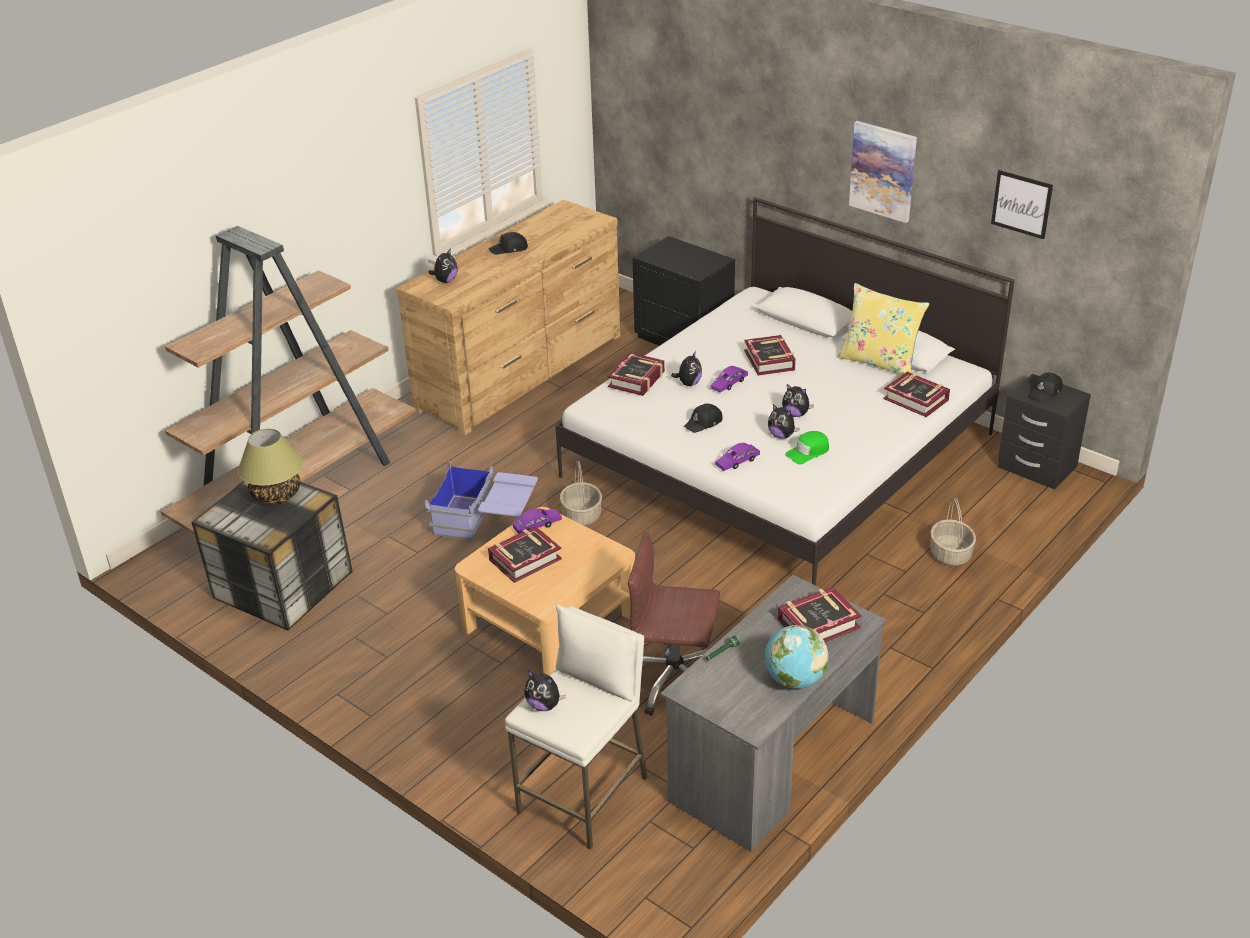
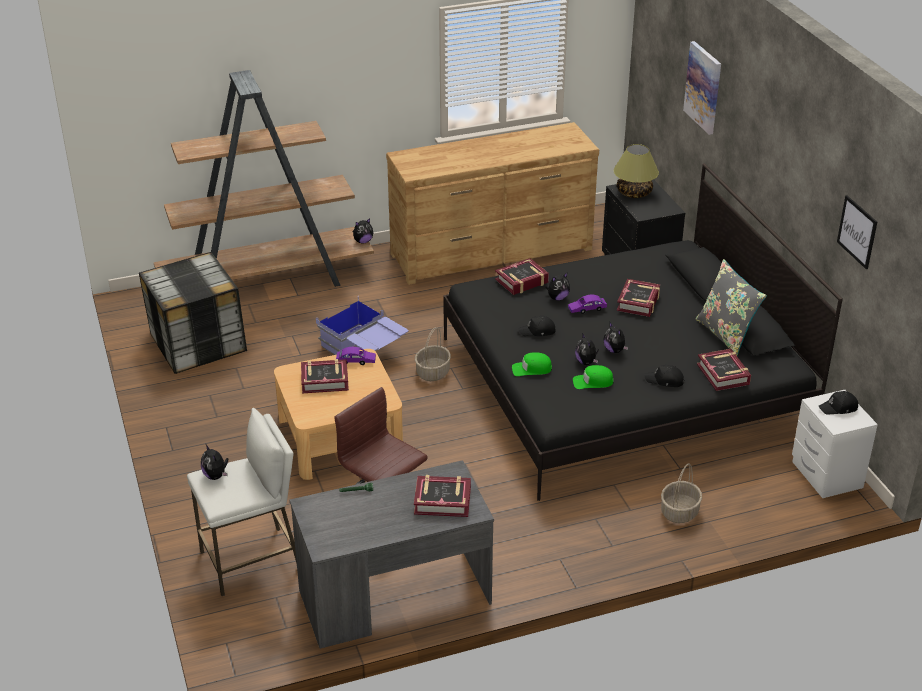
camera: 30 degrees right, 0 degrees up
(276, 494) = (203, 273): table lamp -> table lamp (634, 193)
(445, 281) = (424, 158): plush toy -> plush toy (363, 241)
(509, 249) = (493, 148): black cap -> black cap (664, 380)
(737, 462) = (531, 369): purple toy car -> green cap
(779, 455) = (622, 384): white bed -> black bed
(794, 680) = (384, 531): globe -> none
(879, 362) = (726, 334): yellow pillow -> grey pillow
(883, 171) = (780, 169): picture -> picture (703, 87)
(1037, 467) = (826, 475): black nightstand -> white nightstand

